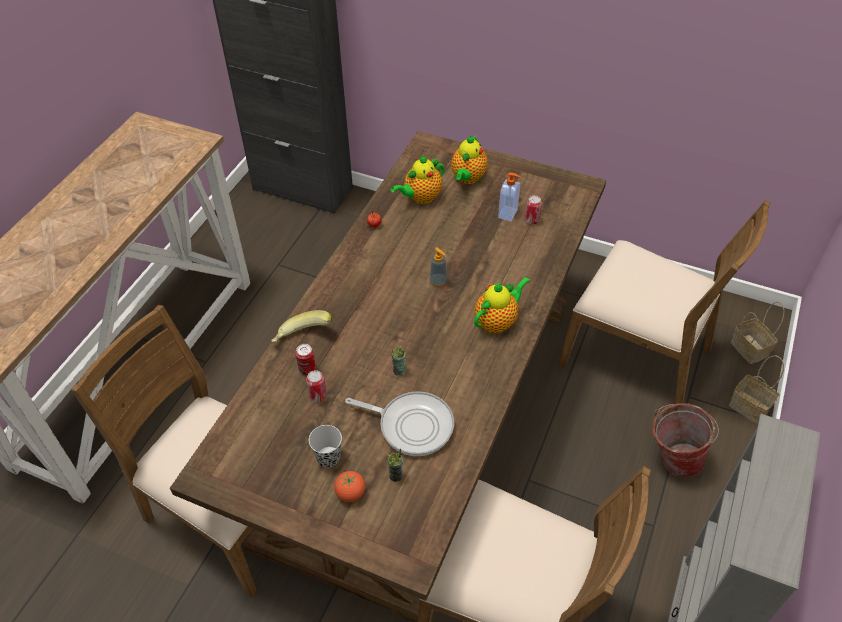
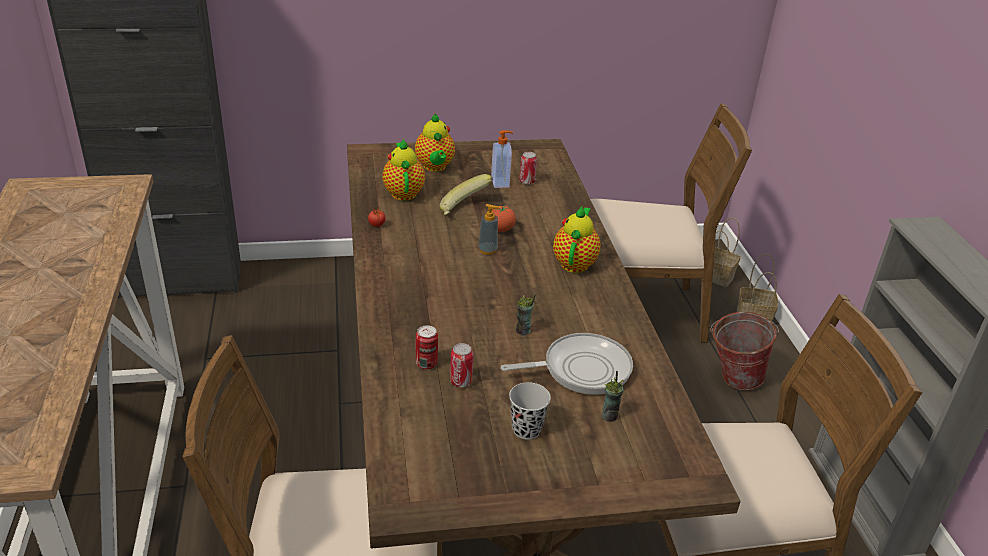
camera: 35 degrees left, 15 degrees down
(303, 338) = (394, 339): banana -> banana (464, 210)
(350, 493) = (581, 450): tomato -> tomato (501, 229)
(421, 197) = (403, 192): teapot -> teapot turned 150 degrees clockwise

